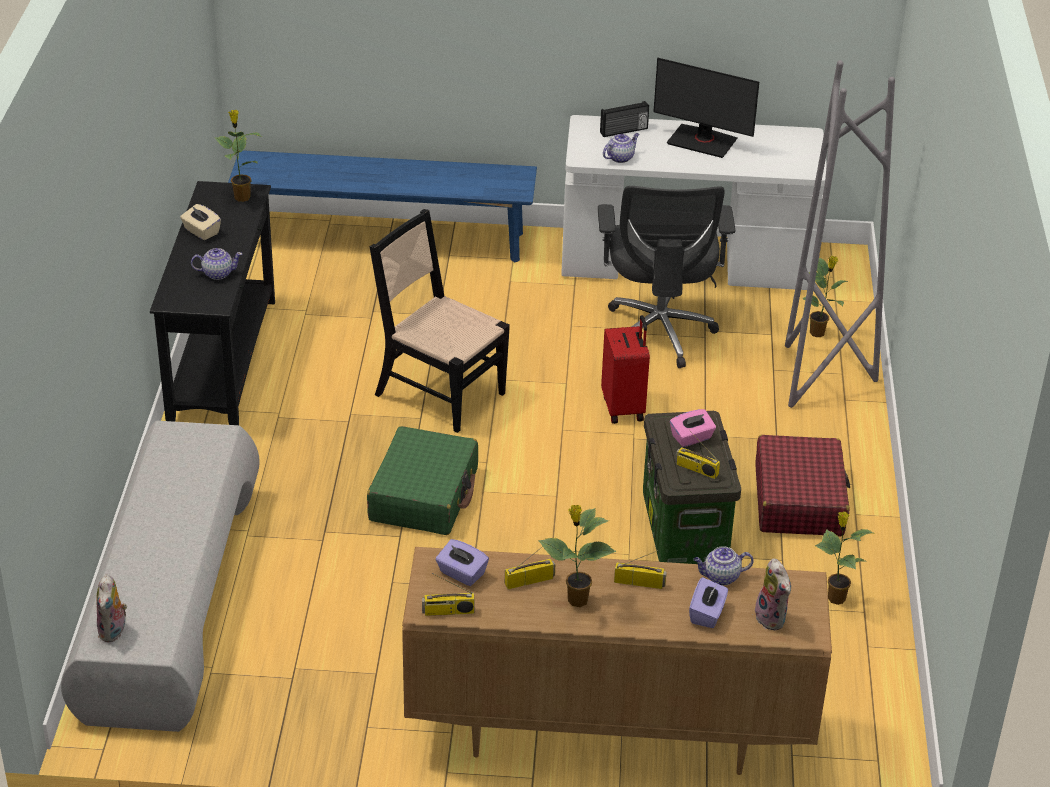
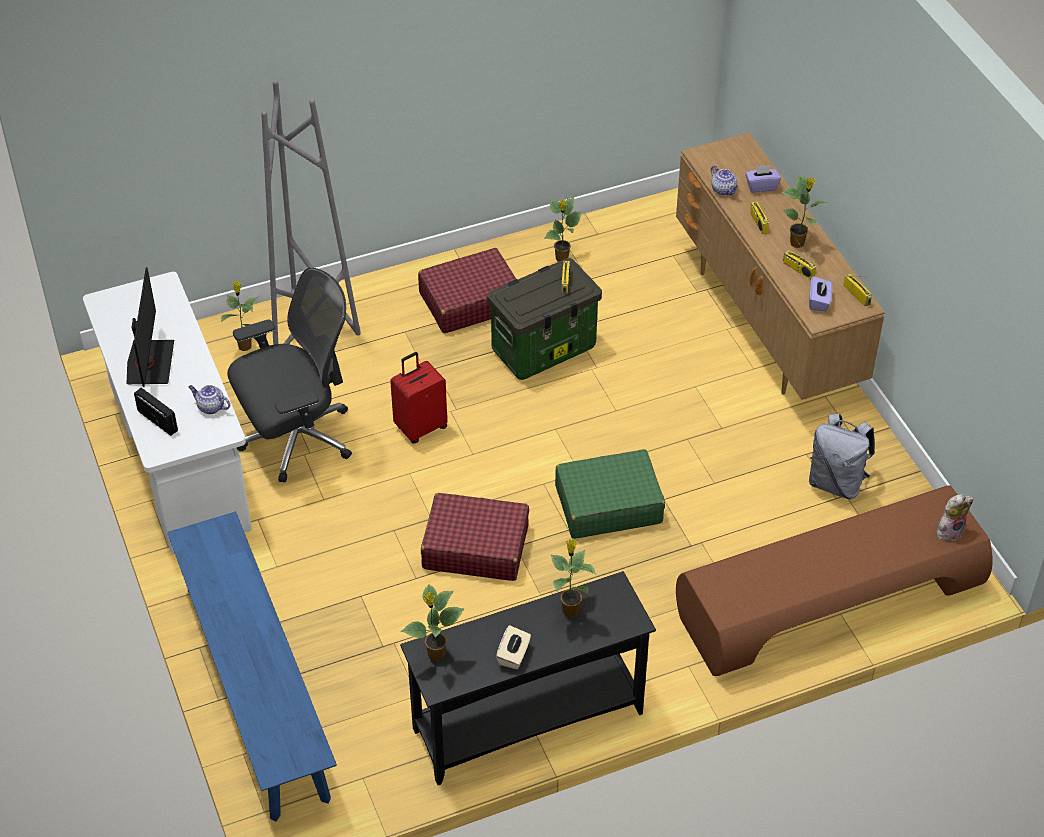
camera: 115 degrees left, 10 degrees up
(169, 599) = (829, 602): grey bench -> brown bench
(217, 273) = (570, 609): teapot -> potted plant
(315, 679) = (836, 483): none -> grey backpack
(440, 394) = (475, 547): chair -> red suitcase
(691, 438) = (531, 294): pink tissue box -> none
(773, 618) = (742, 160): plush toy -> none

